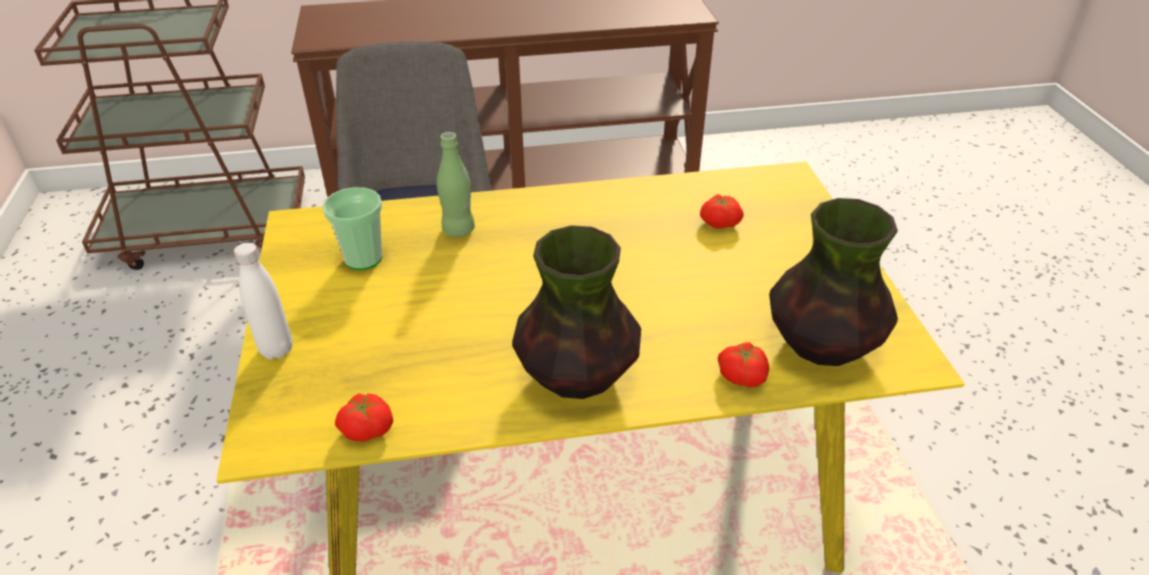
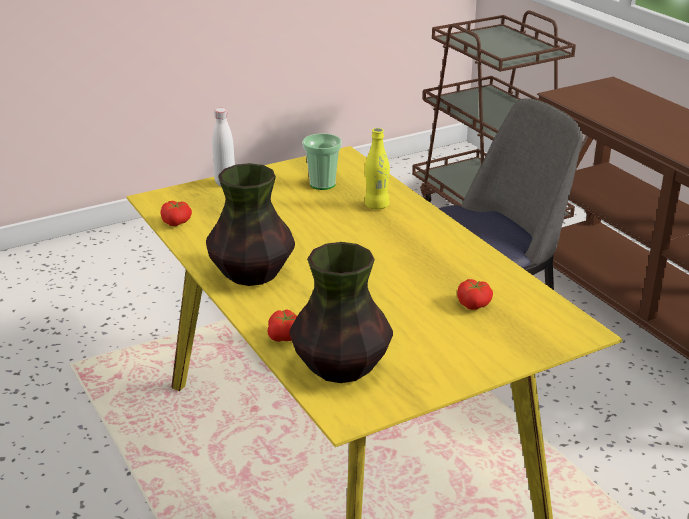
camera: 70 degrees right, 10 degrees down
(458, 230) = (376, 206): green bottle -> yellow bottle

